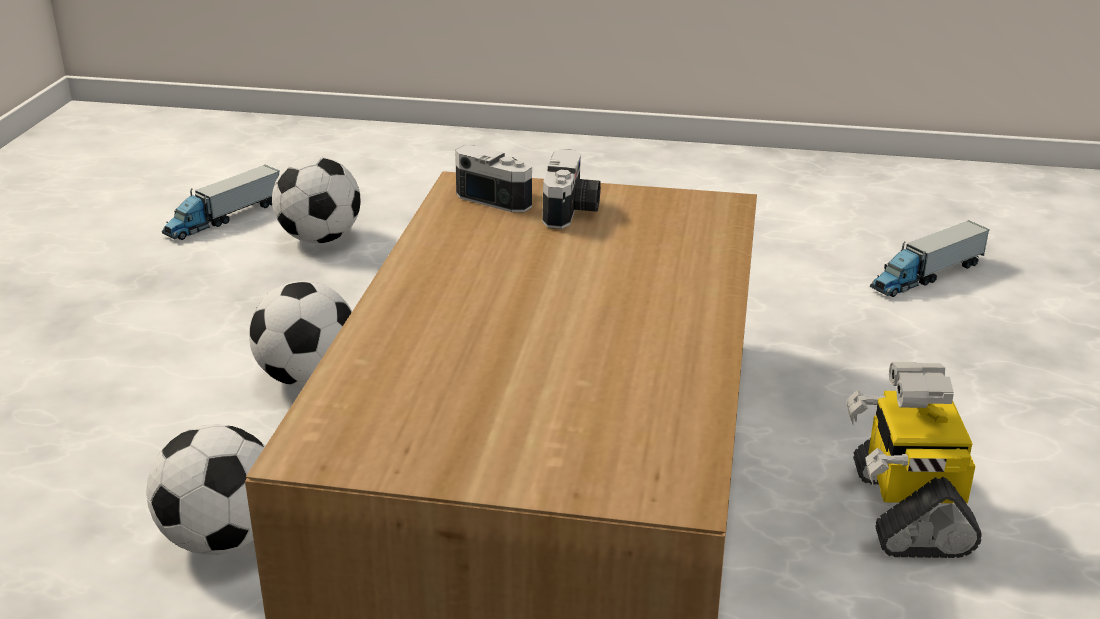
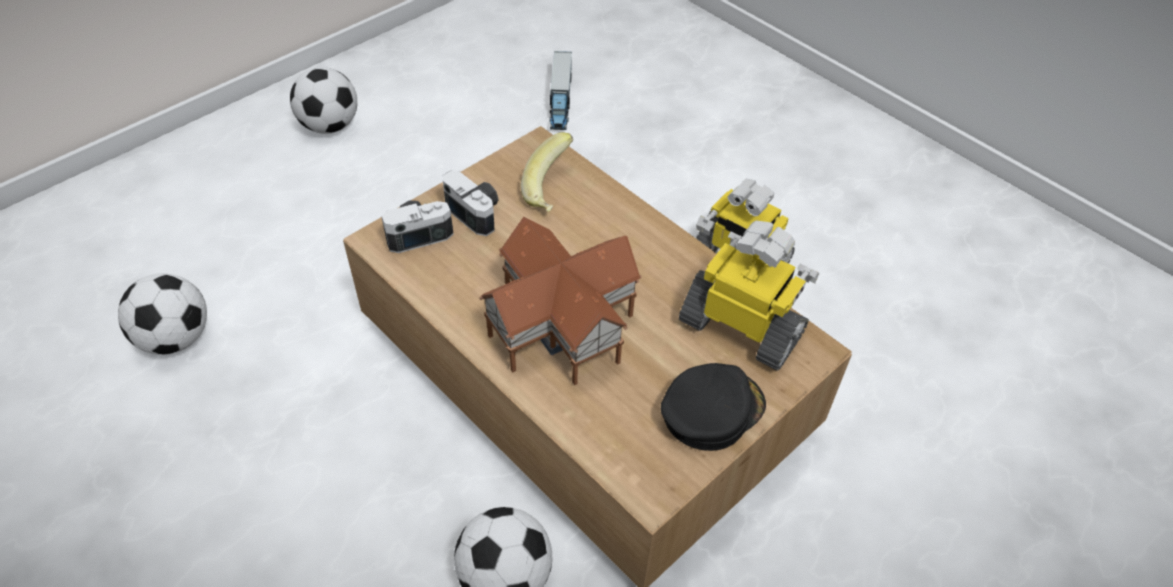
camera: 55 degrees left, 20 degrees up
(224, 218) = (62, 381): toy truck -> none
(308, 378) = (366, 442): football -> football (330, 126)
(476, 312) = (560, 328): none -> toy house
(476, 451) = (711, 409): none -> black cap
(644, 426) = (743, 327): none -> toy robot
(671, 234) = (552, 190): none -> banana

